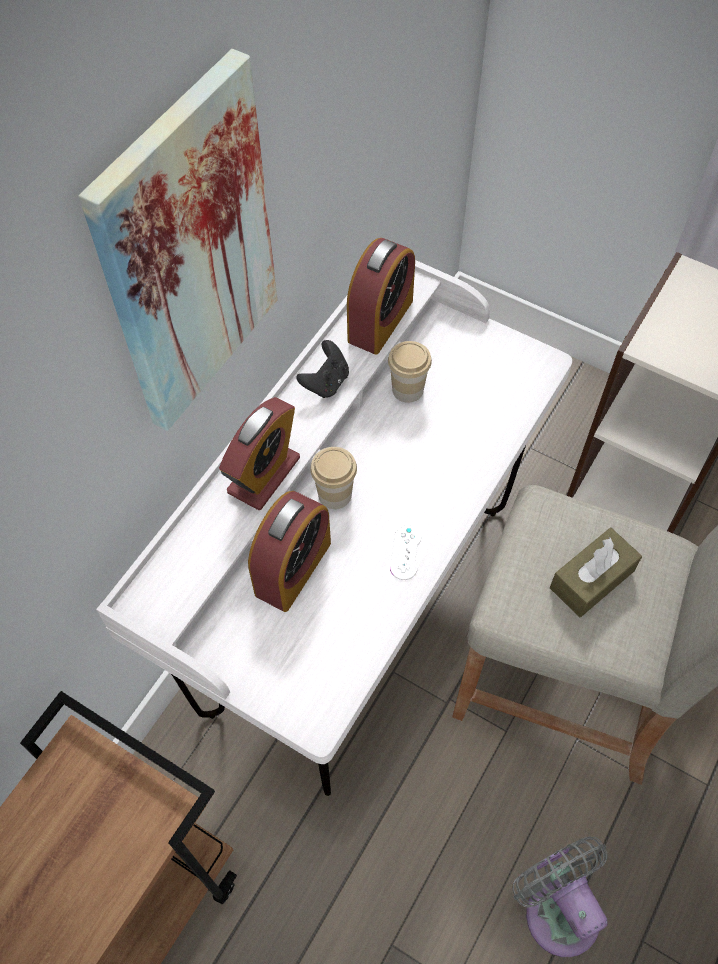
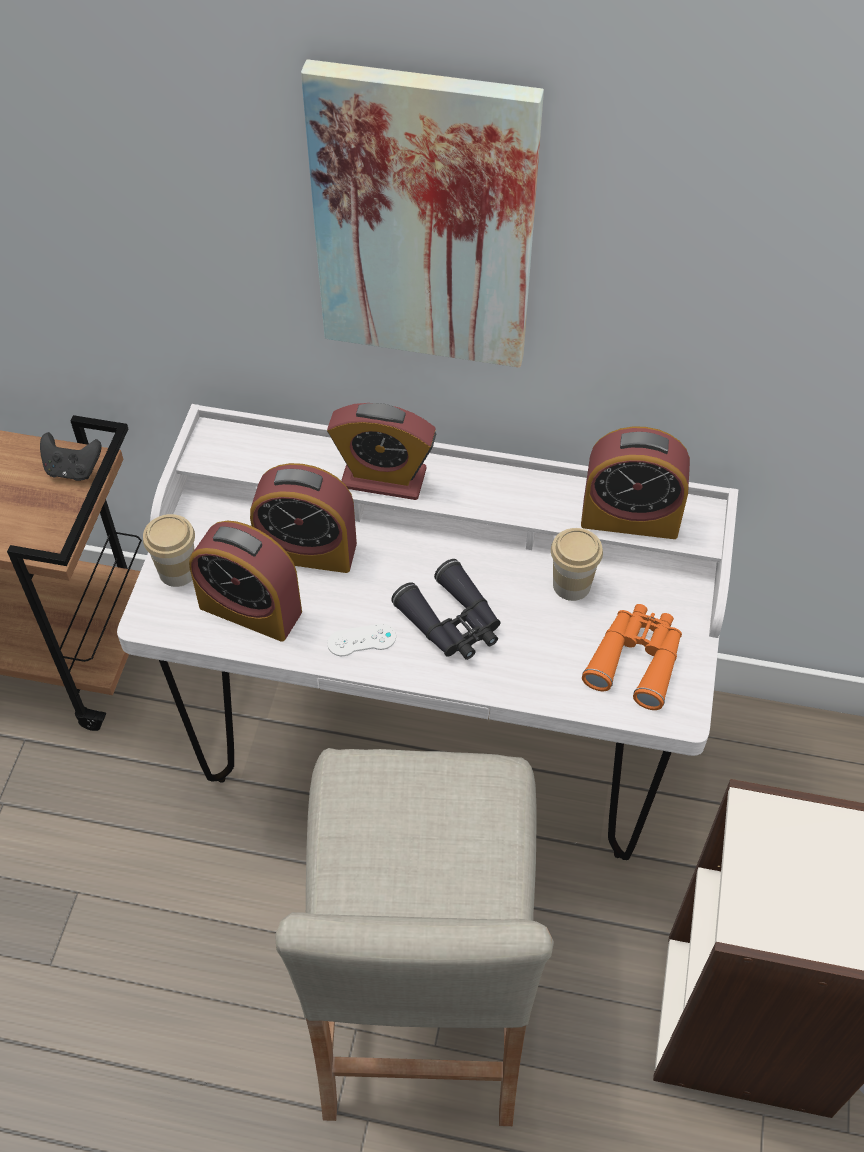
camera: 70 degrees right, 5 degrees down
(326, 382) = (521, 494): black game controller -> black game controller (73, 470)
(335, 494) = (406, 559): cup -> cup (177, 571)
(339, 631) = (250, 609): none -> alarm clock
(413, 481) = (452, 623): none -> black binoculars
(491, 373) = (636, 660): none -> orange binoculars
(557, 908) = (153, 1053): grey fan -> none
(592, 579) = (416, 849): brown tissue box -> none

